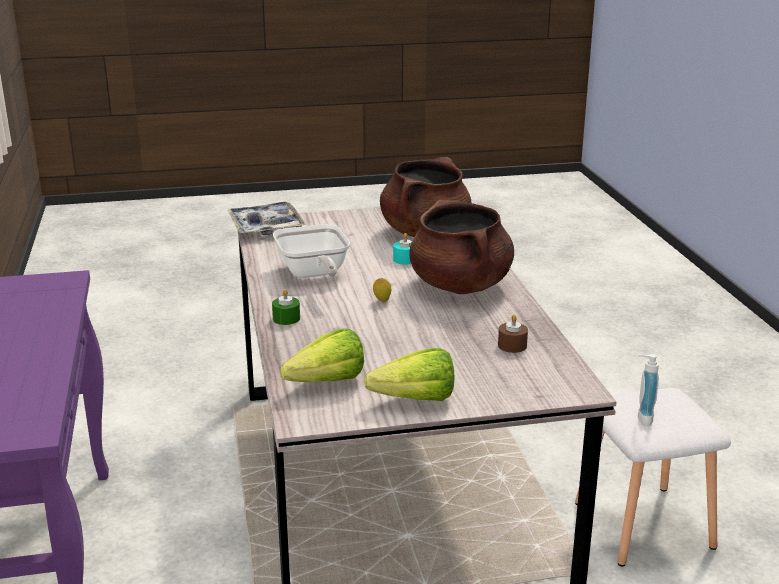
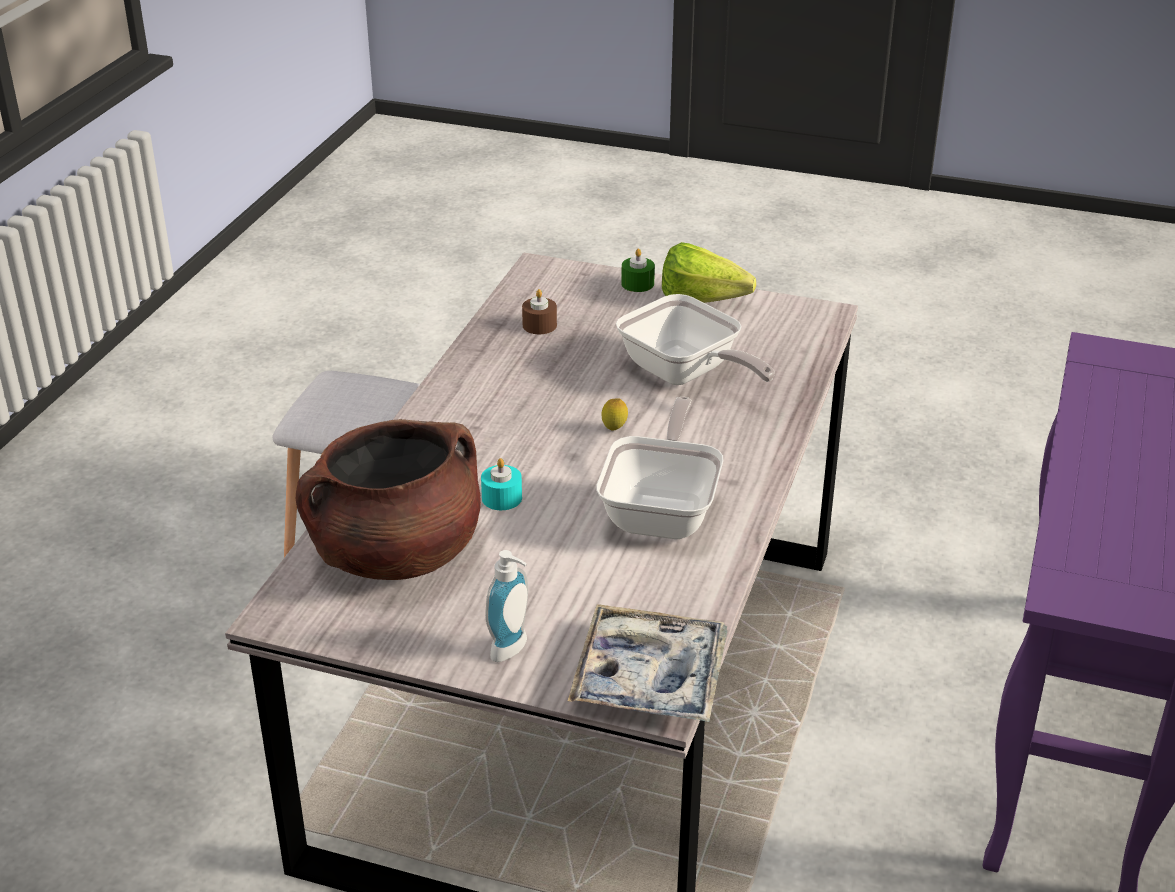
camera: 150 degrees left, 10 degrees up
(286, 318) = (759, 438): green candle -> green candle (637, 284)
(320, 383) = (780, 342): lettuce -> none
(370, 342) = (685, 374): none -> frying pan
(461, 286) = (487, 422): brown cooking pot -> none
(641, 418) = (385, 398): soap dispenser -> soap dispenser (513, 650)

